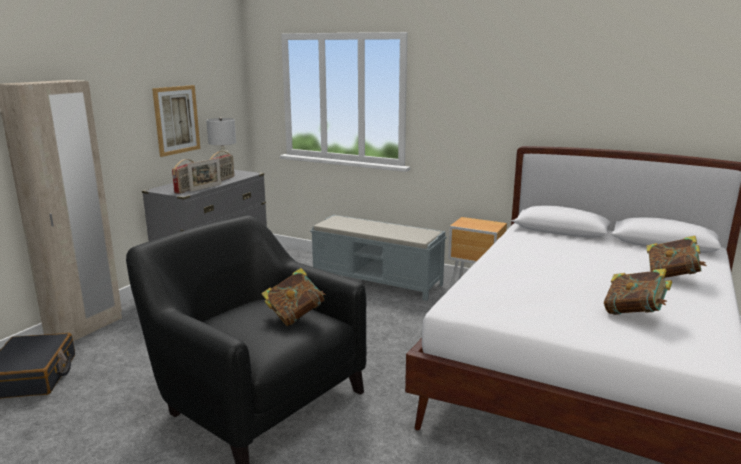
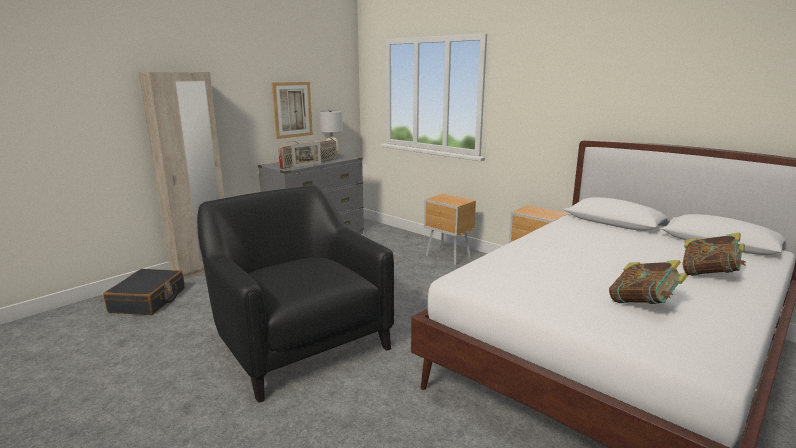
camera: 15 degrees right, 0 degrees up
(295, 316) = (329, 273): book -> none
(378, 281) = (448, 257): grey bench -> brown nightstand

